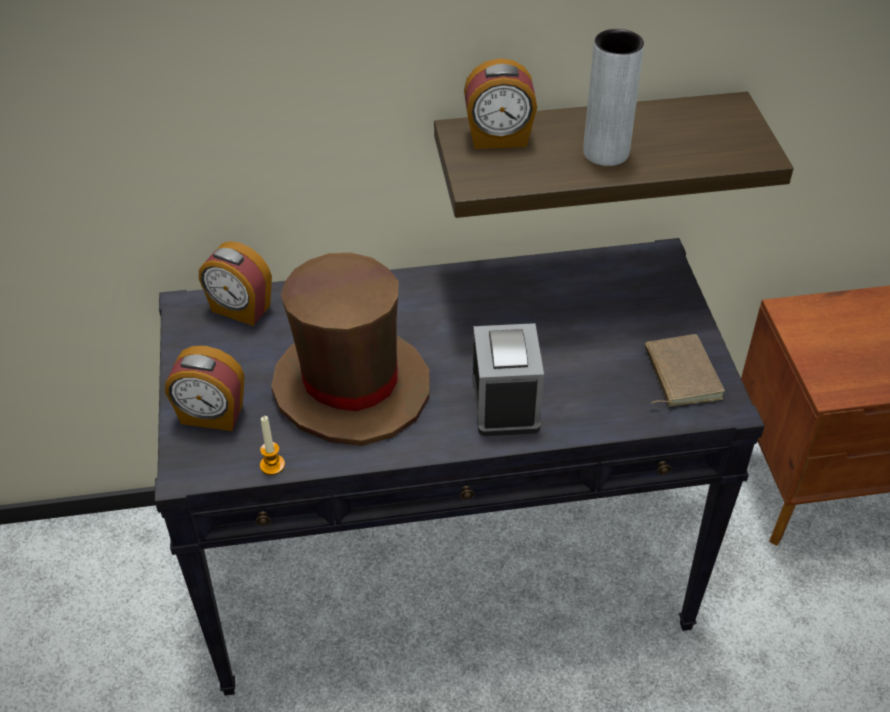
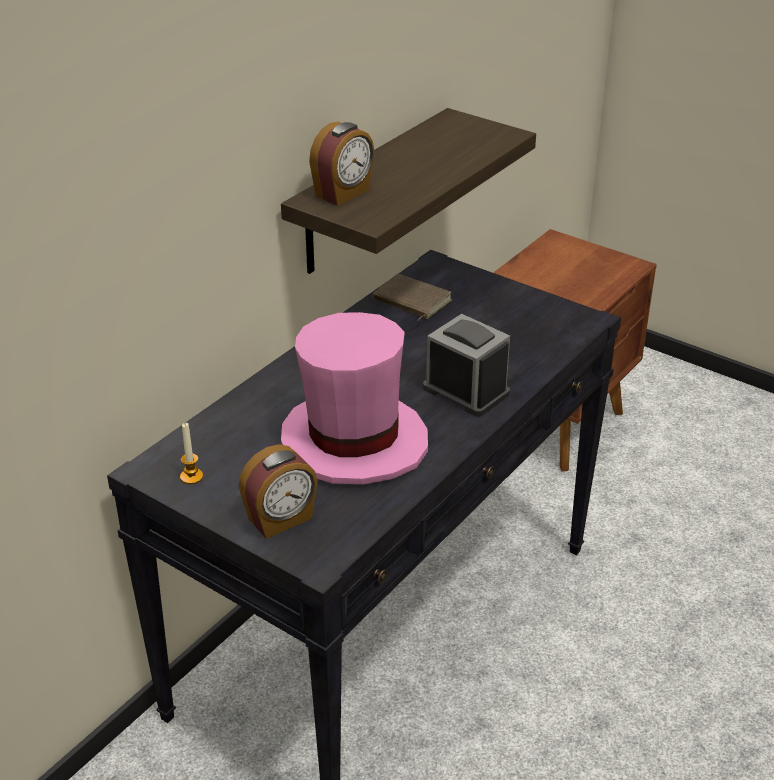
camera: 45 degrees left, 10 degrees down
(240, 309) = (195, 447): alarm clock -> none
(272, 465) = (373, 518): candle -> candle (191, 477)
(351, 386) = (354, 442): brown hat -> pink hat
(606, 152) = (422, 171): grey vase -> none
(679, 374) = (540, 318): brown book -> brown book (410, 301)

